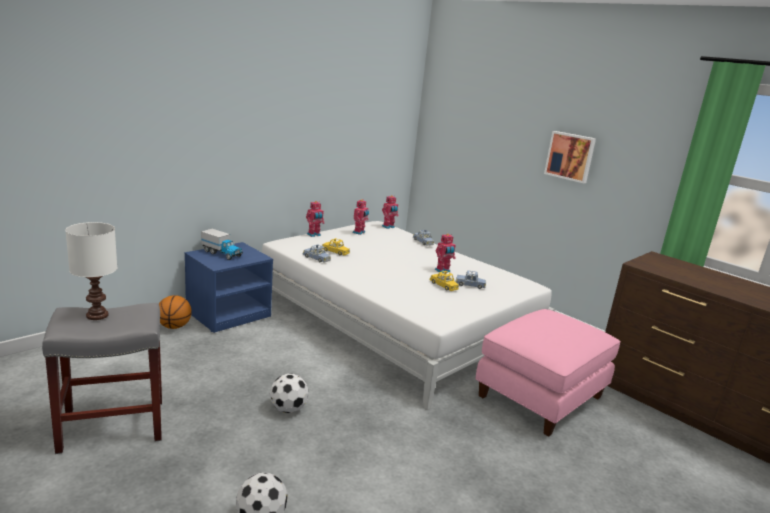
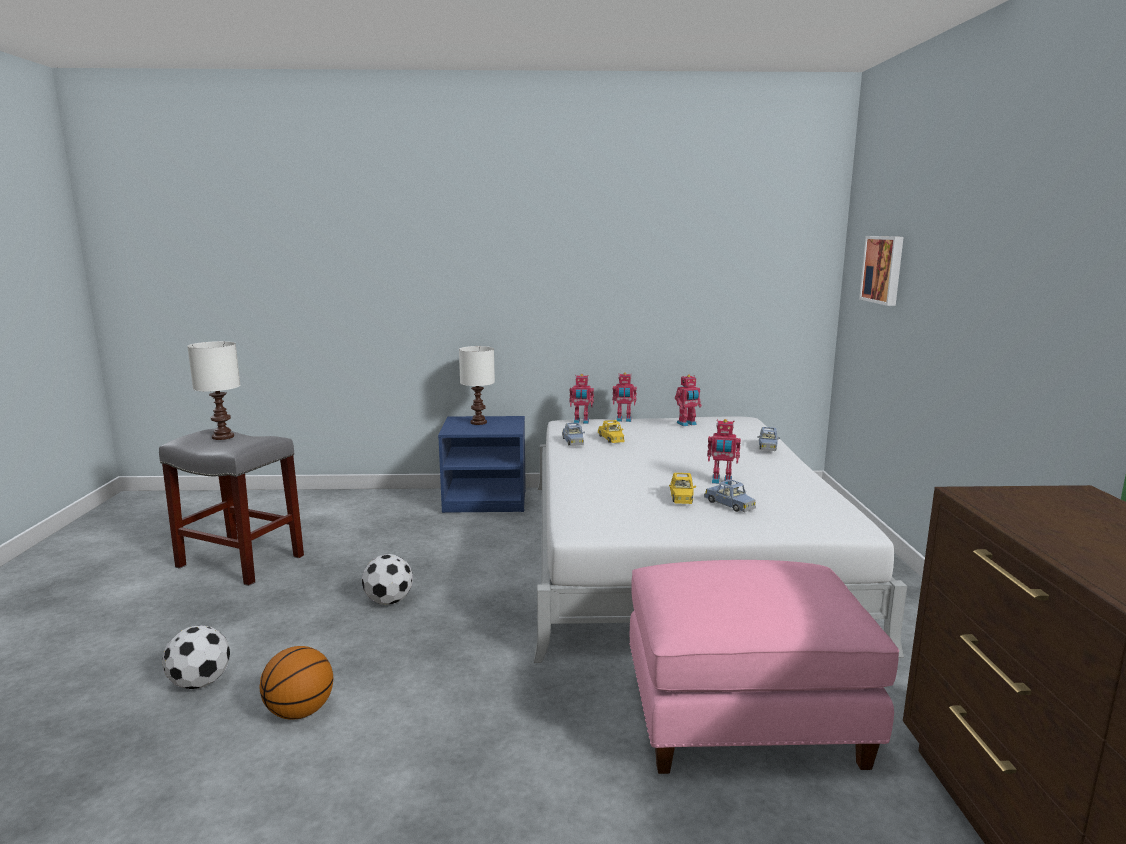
camera: 45 degrees right, 5 degrees down
(174, 326) = (418, 499): basketball -> basketball (300, 712)
(222, 254) = (479, 422): toy truck -> white table lamp
(388, 227) = (747, 424): toy robot -> toy robot (581, 422)
(570, 156) = (1004, 294): picture -> picture (884, 269)

